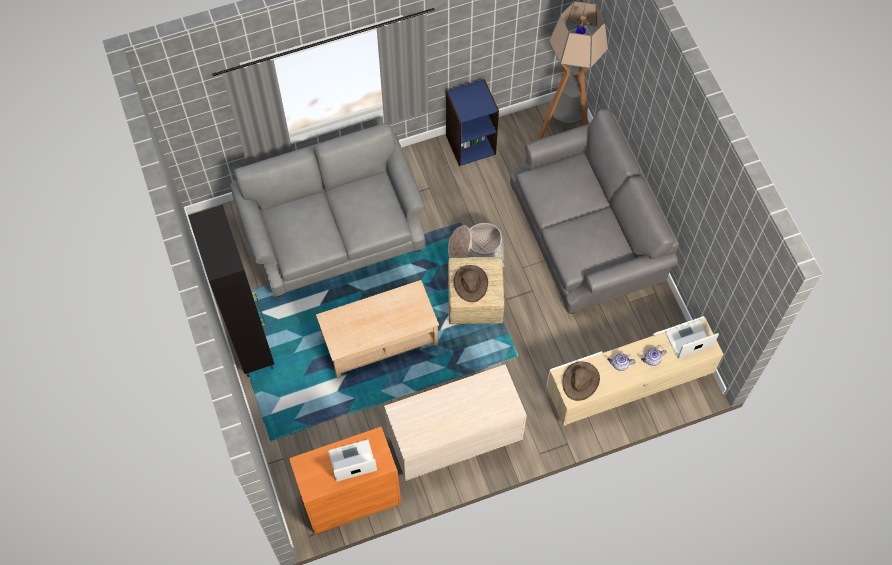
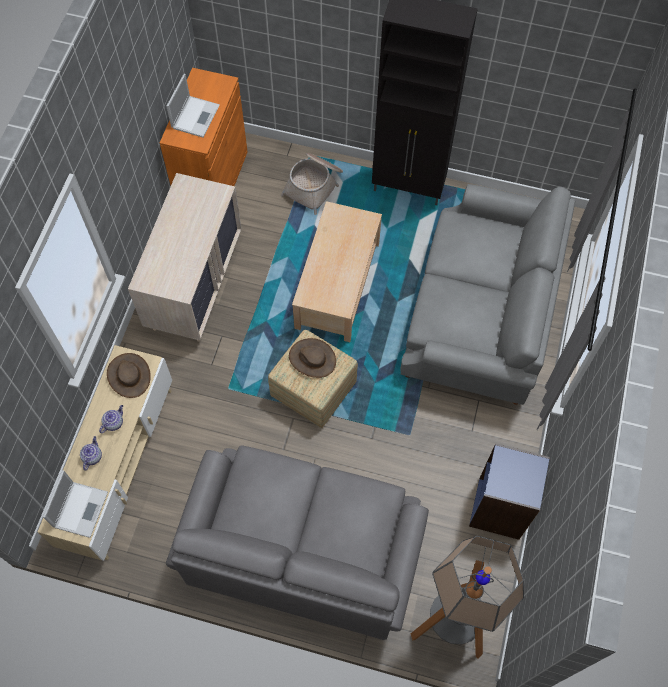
camera: 125 degrees right, 0 degrees up
(476, 250) = (367, 427): basket -> basket (314, 185)

